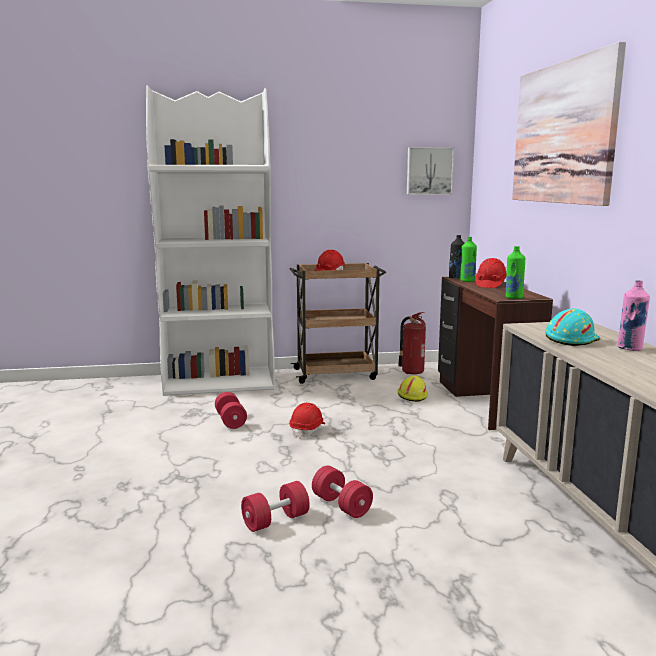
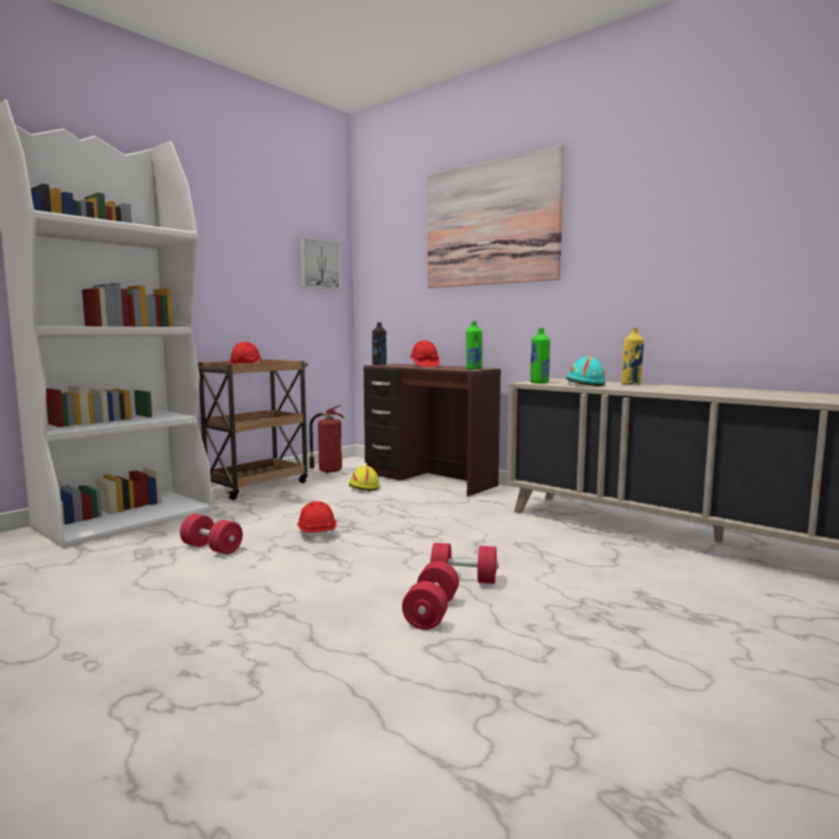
camera: 40 degrees left, 5 degrees down
(467, 281) = (396, 365): green bottle -> green bottle (539, 383)
(630, 348) = (631, 384): pink bottle -> yellow bottle

